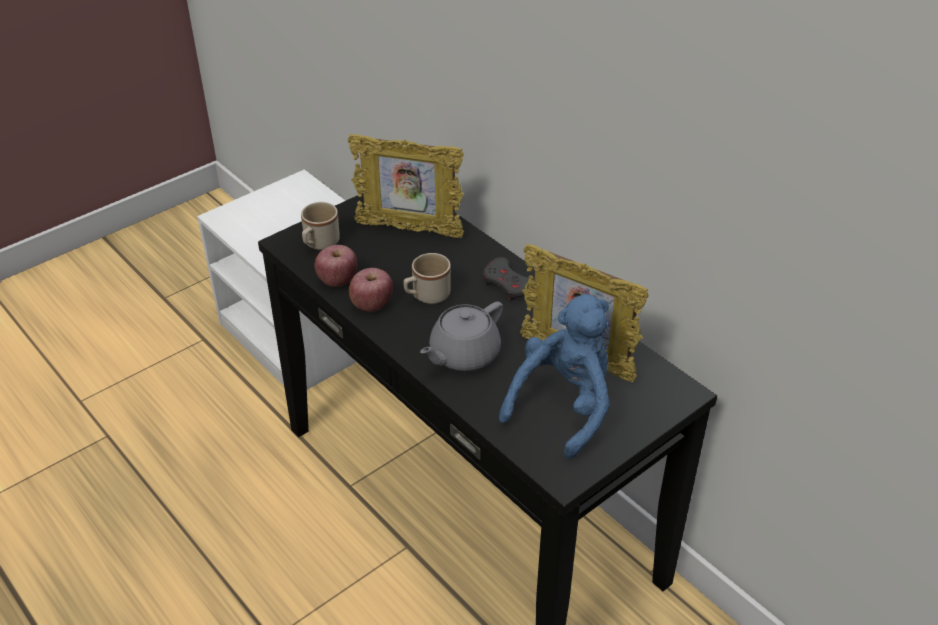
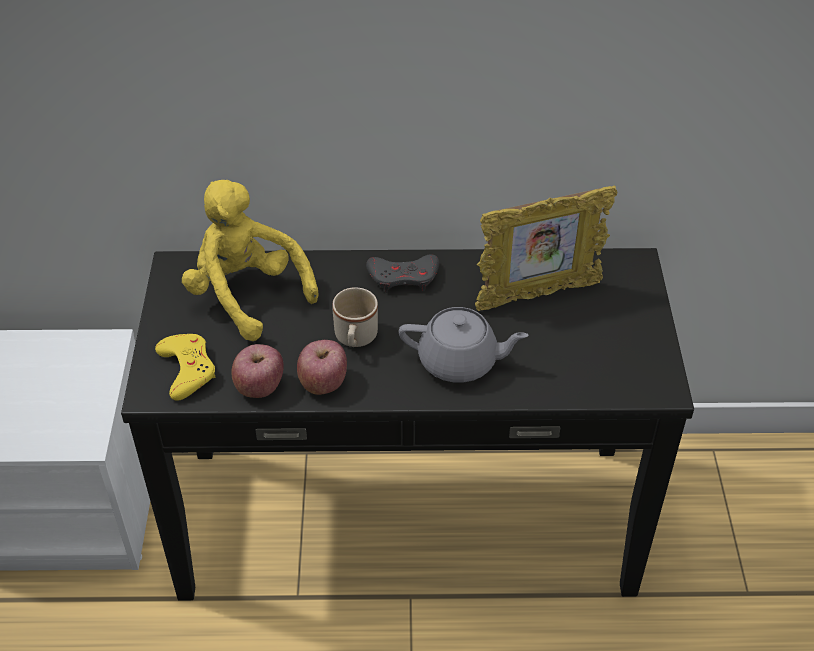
camera: 50 degrees left, 5 degrees up
(319, 244) = (187, 369): beige mug -> yellow game controller
(409, 229) = (246, 294): picture frame -> yellow plush toy
(463, 355) = (459, 362): grey teapot -> grey teapot turned 75 degrees counterclockwise
(563, 406) = (584, 339): blue plush toy -> none

